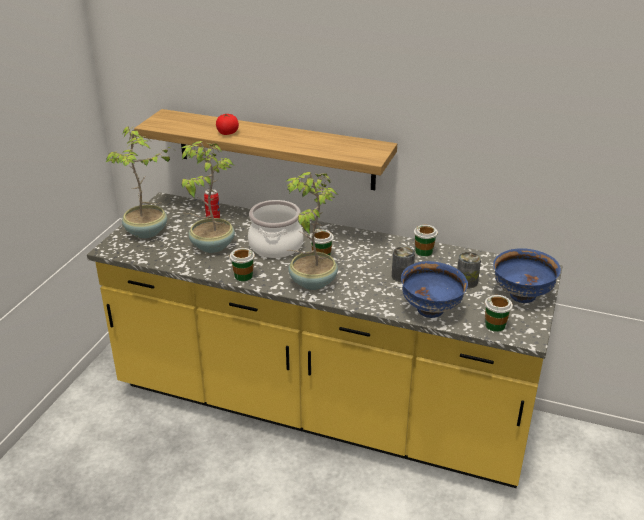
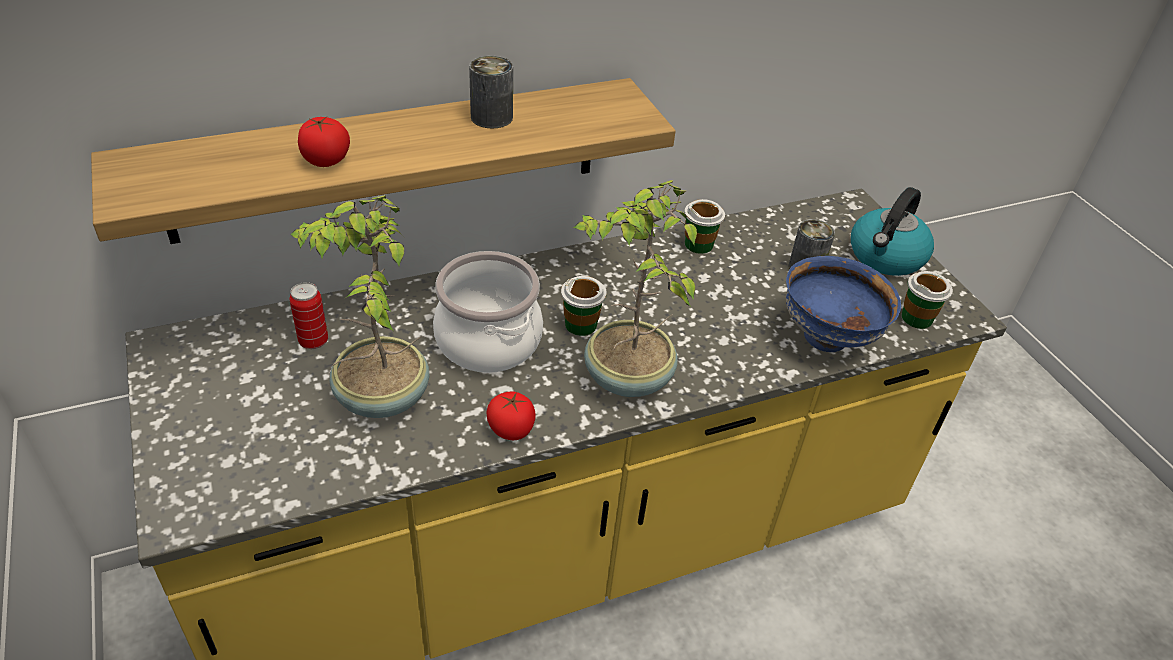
camera: 45 degrees left, 10 degrees up
(147, 232) = (215, 435): potted plant -> none
(243, 276) = (511, 429): cup -> tomato
(402, 276) = (725, 300): can -> can (491, 117)
(522, 296) = (886, 257): blue bowl -> kettle

